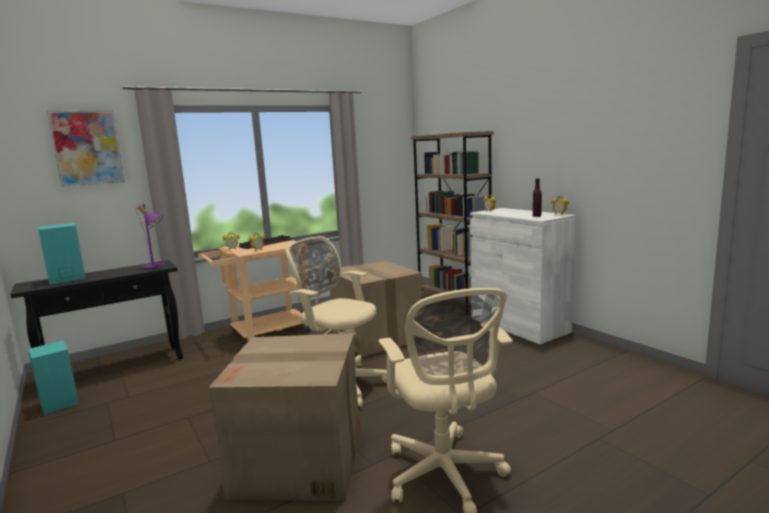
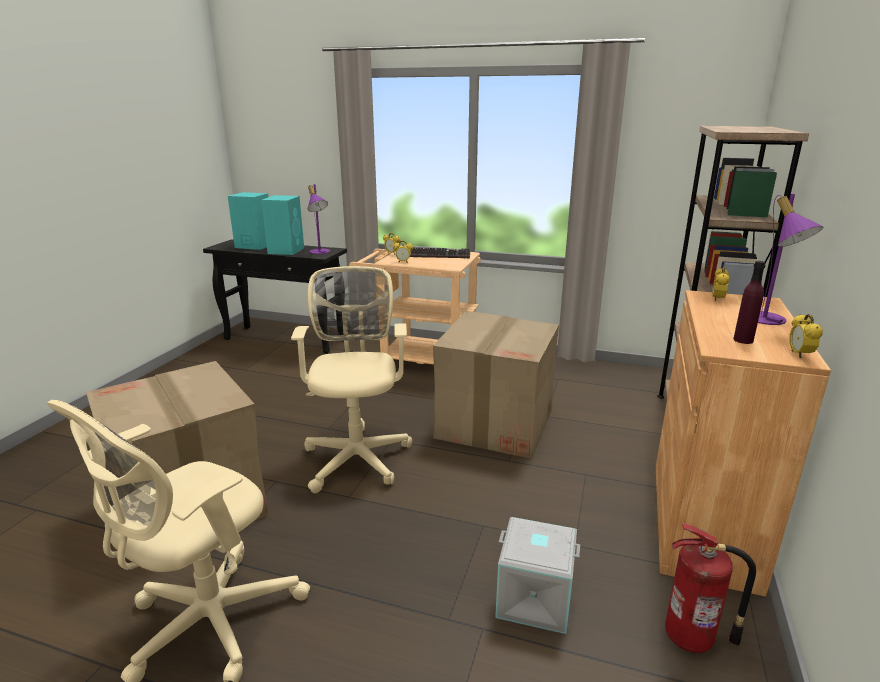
camera: 50 degrees right, 10 degrees up
(59, 402) = (217, 351): turquoise speaker -> turquoise speaker (286, 250)
(87, 148) = (298, 116): picture -> none
(519, 325) = (702, 522): white cabinet -> brown cabinet
(523, 211) = (769, 321): none -> purple table lamp
(528, 374) = (533, 600): none -> grey storage box
(580, 352) = (692, 638): none -> fire extinguisher

